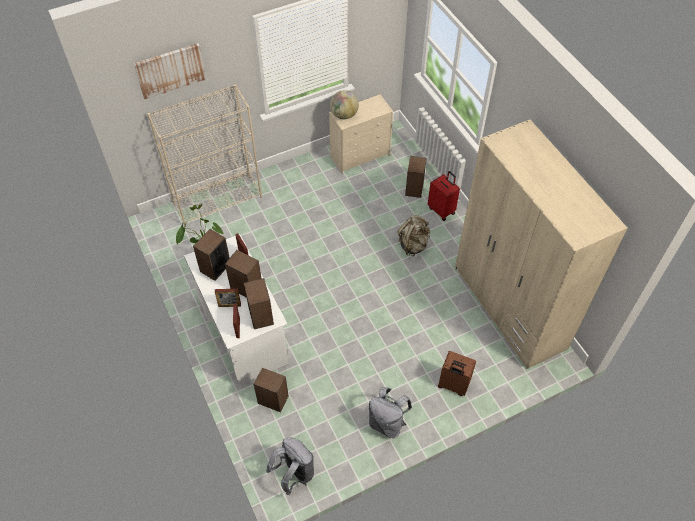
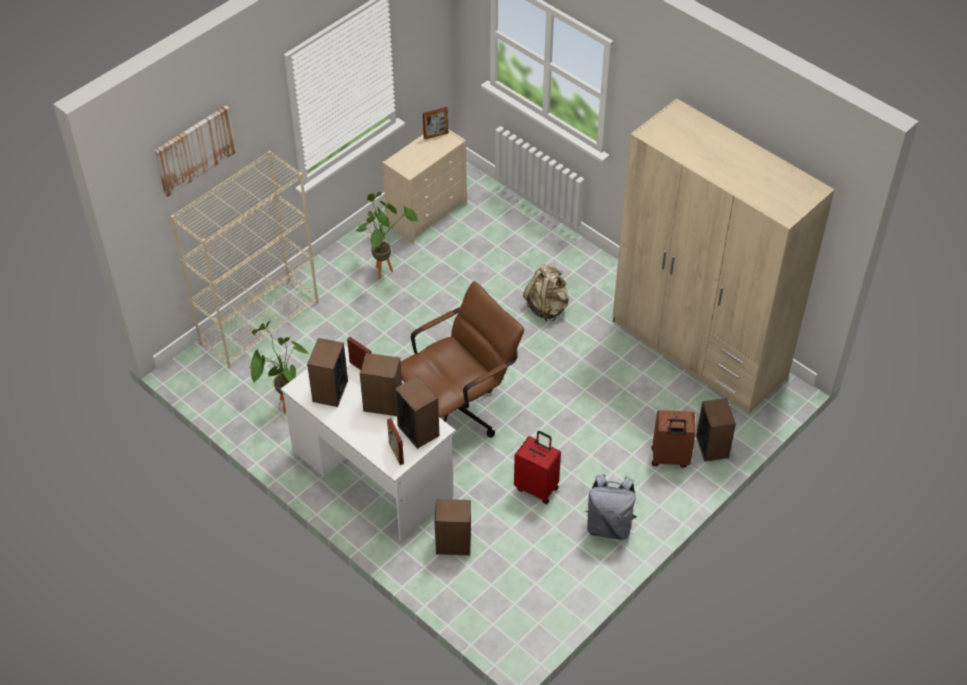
camera: 20 degrees left, 5 degrees down
(229, 305) = (372, 430): picture frame -> picture frame (436, 135)
(294, 474) = (521, 619): grey backpack -> none
(315, 187) = (385, 269): none -> potted plant
(320, 302) = (459, 410): none -> brown office chair
(344, 115) = (404, 161): globe -> none
(414, 188) = (517, 237): speaker -> speaker (712, 446)
(442, 210) = (564, 255): red suitcase -> red suitcase (537, 487)

